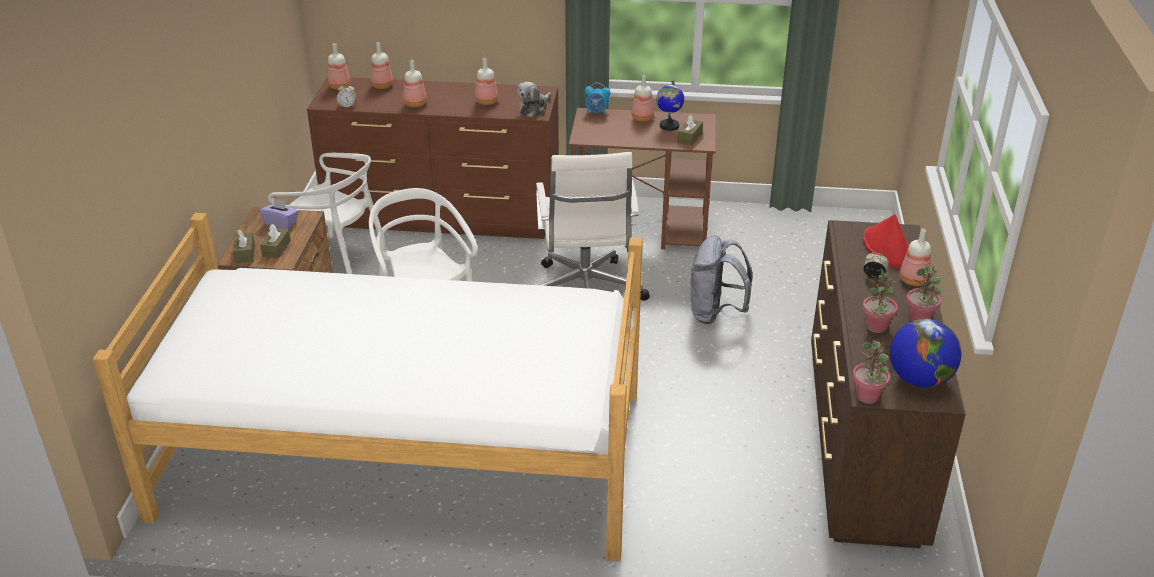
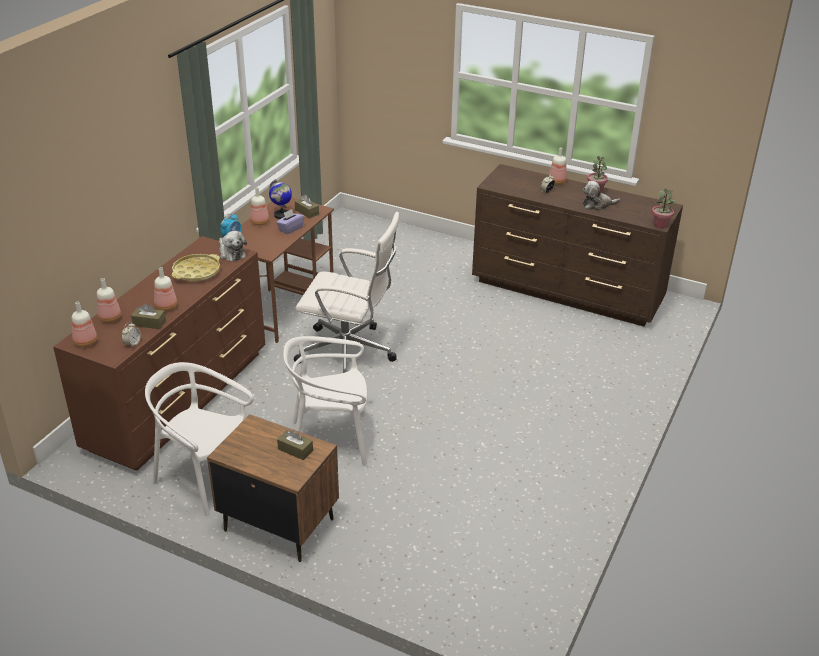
camera: 70 degrees left, 0 degrees up
(245, 253) = (290, 470): brown tissue box -> brown tissue box (149, 323)
(281, 223) = (252, 442): purple tissue box -> purple tissue box (290, 229)
(337, 264) = (205, 477): white chair -> white chair turned 105 degrees counterclockwise
(404, 453) = (493, 482): bed -> none
(486, 101) = (196, 272): bottle -> yellow tray
(716, 313) = (410, 304): grey backpack -> none
(876, 327) = (597, 205): potted plant -> plush toy
(887, 249) = (520, 179): red hat -> none
(919, 379) = (650, 207): globe -> none

